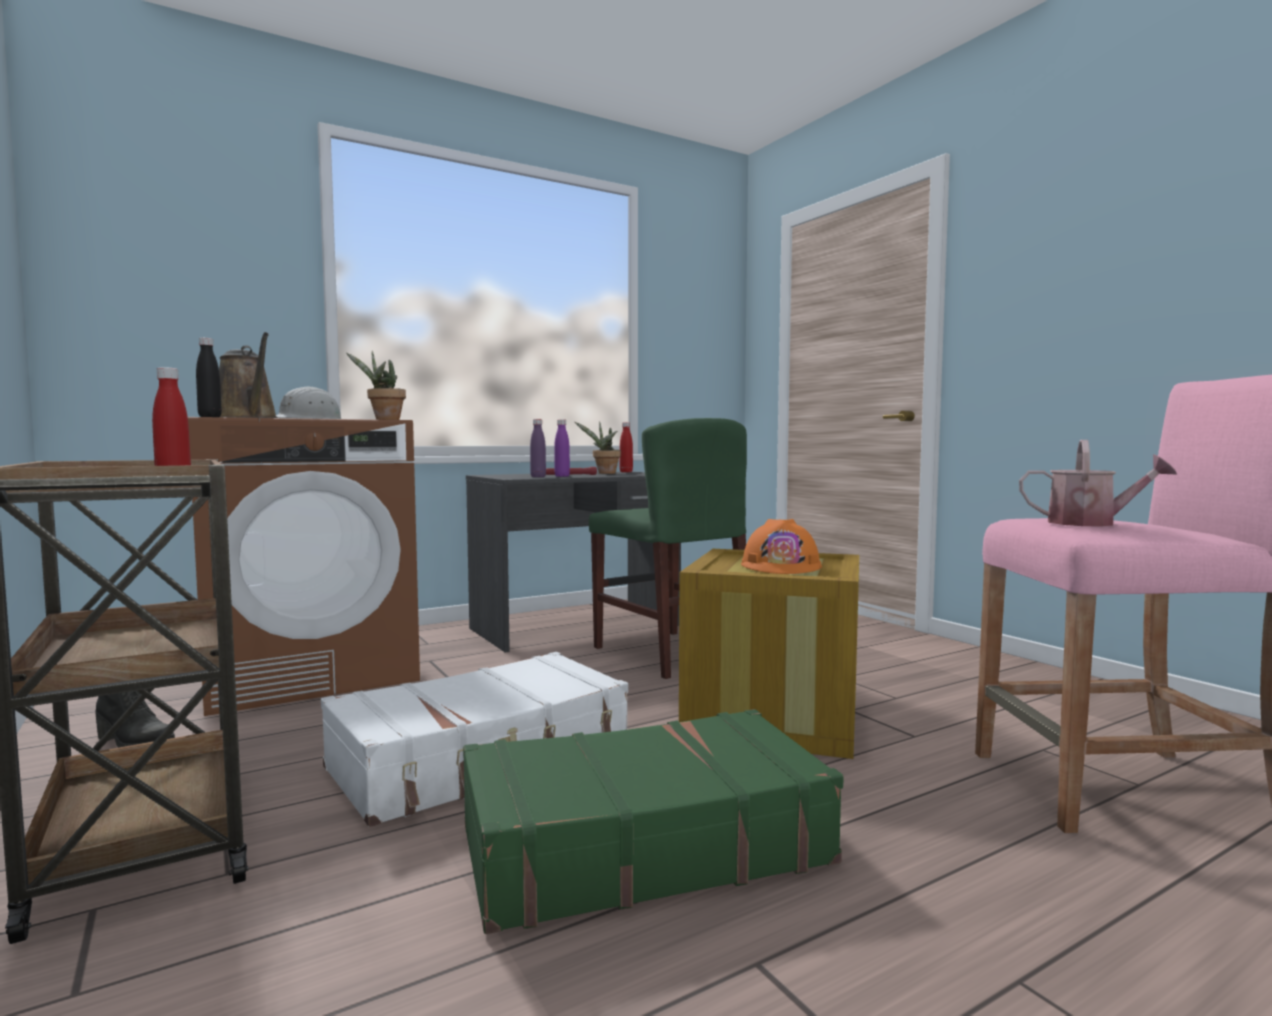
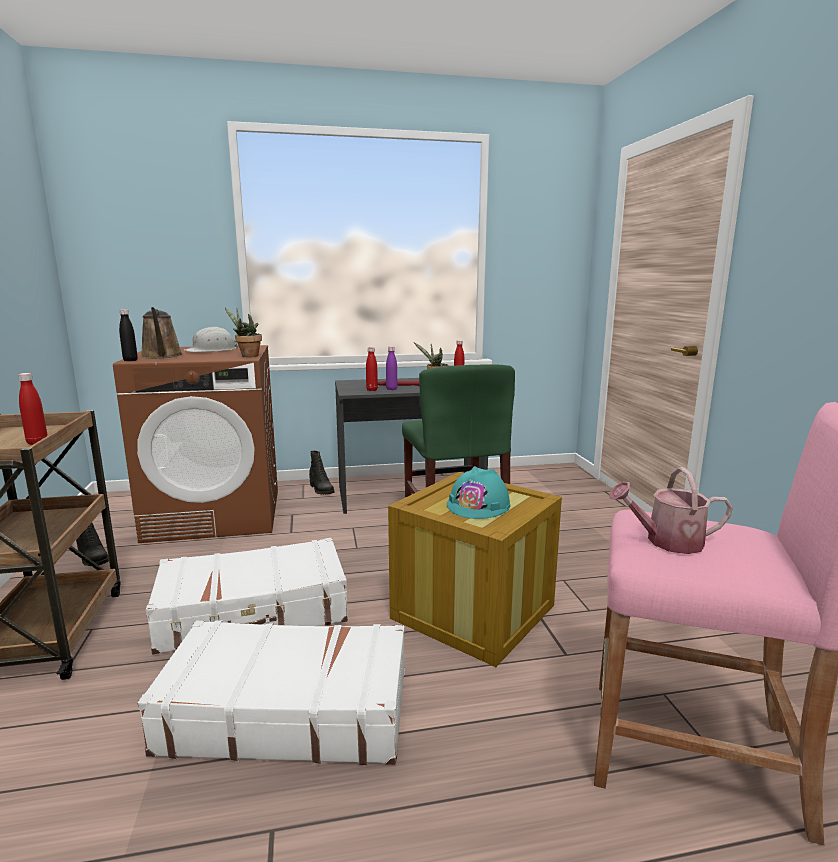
camera: 20 degrees right, 10 degrees up
(446, 634) = (321, 490): none -> black boot
(538, 477) = (372, 390): purple bottle -> red bottle
(642, 844) = (287, 710): green suitcase -> white suitcase
(781, 566) = (478, 505): orange hard hat -> turquoise hard hat
(1091, 523) = (666, 541): watering can -> watering can turned 135 degrees clockwise

